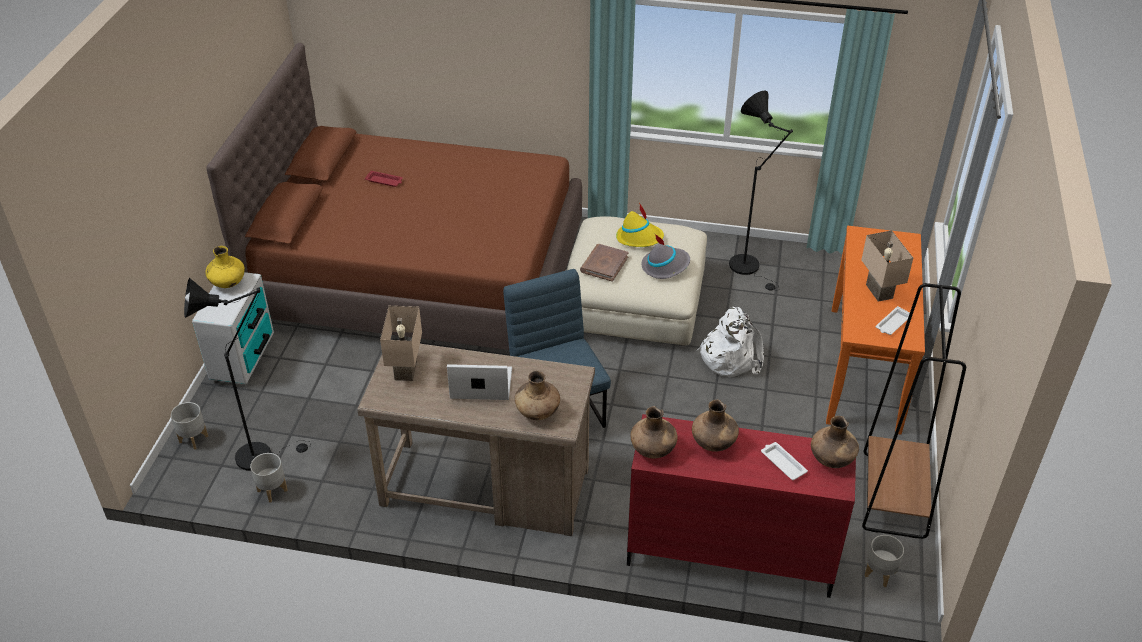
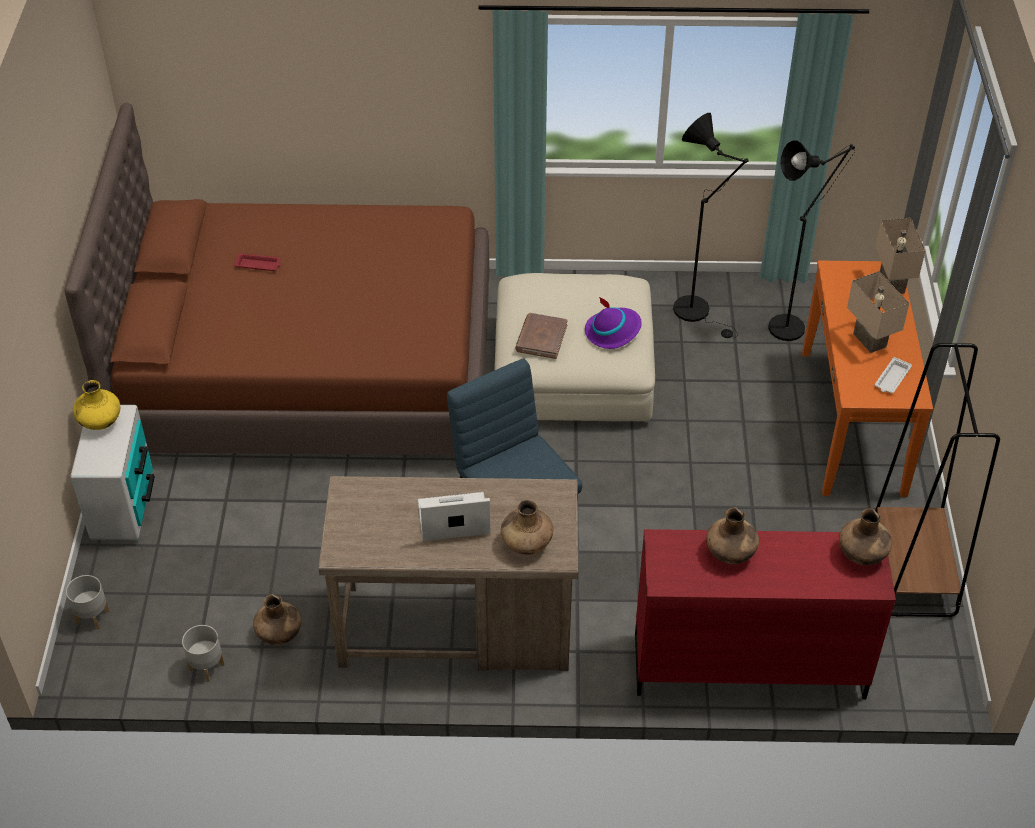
camera: 10 degrees left, 5 degrees up
(261, 454) = (180, 624): black floor lamp -> black floor lamp (792, 325)
(407, 370) = (363, 512): beige table lamp -> beige table lamp (893, 284)
(639, 238) = (574, 298): yellow hat -> none
(653, 450) = (666, 571): brown vase -> brown vase (280, 634)
(665, 266) = (613, 331): grey hat -> purple hat
(730, 356) = (699, 427): white backpack -> none
(782, 463) = (810, 566): white tray -> none
(880, 573) = (914, 663): grey planter -> none

